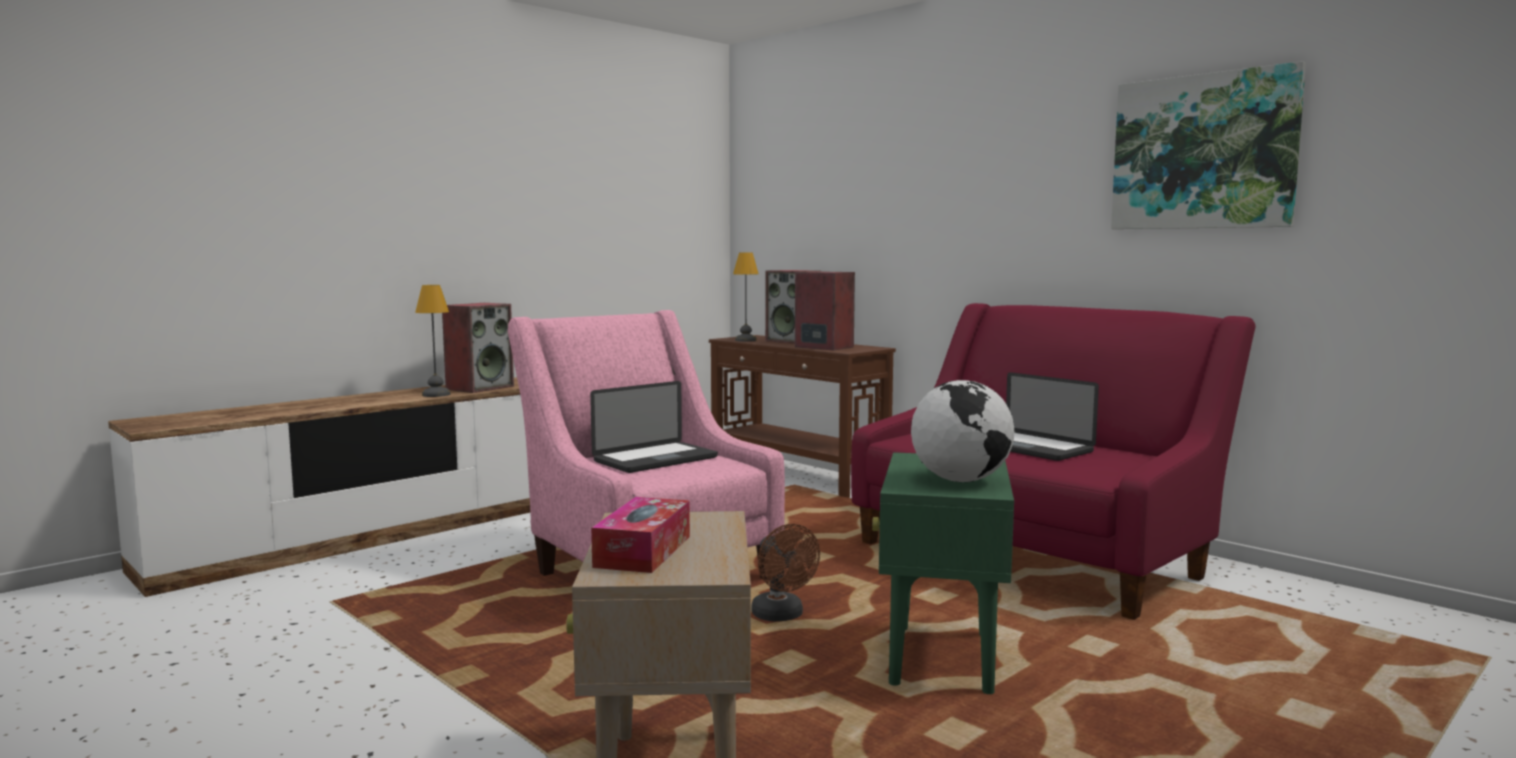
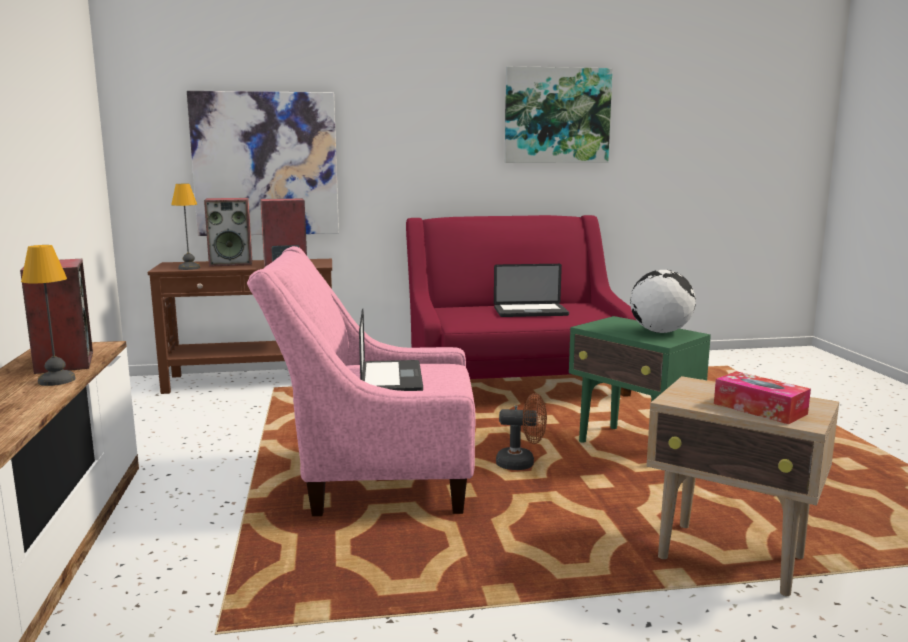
camera: 55 degrees left, 5 degrees up
(845, 234) = (265, 164): none -> picture

